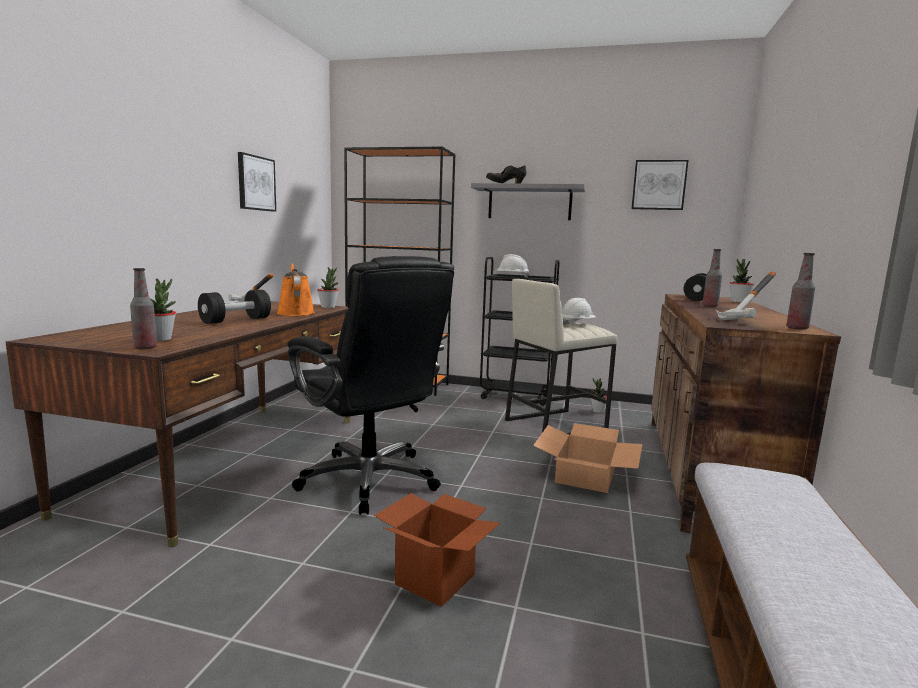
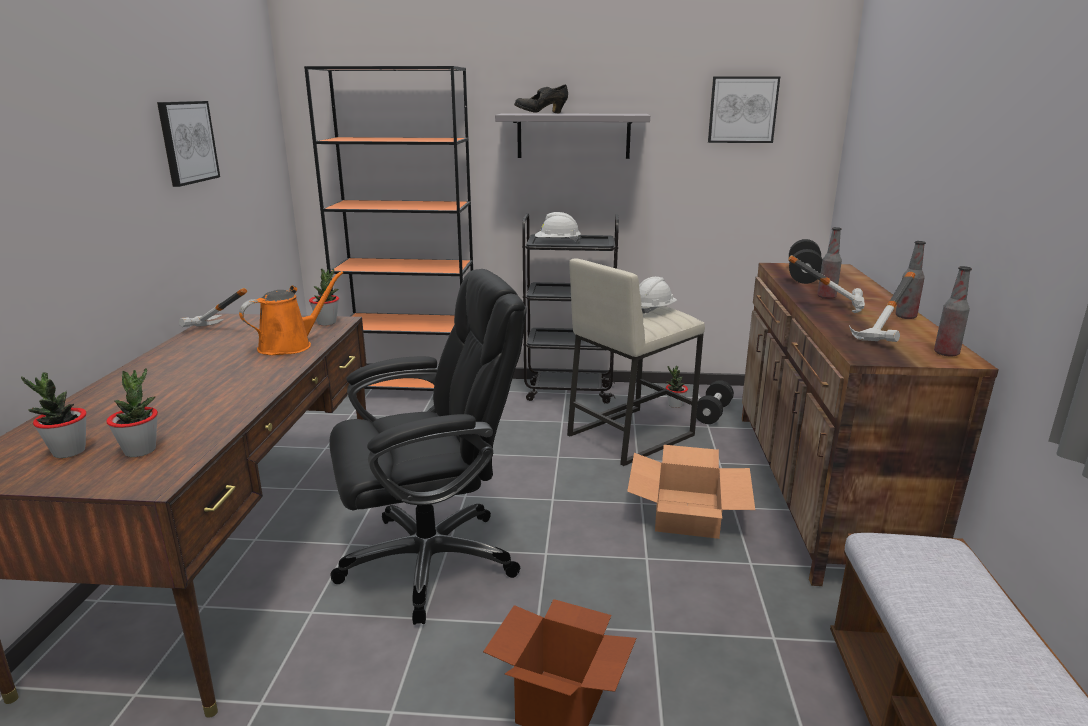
camera: 10 degrees left, 10 degrees up
(145, 347) = (133, 478): bottle -> bottle (905, 317)
(236, 320) = (218, 380): black dumbbell -> black dumbbell (713, 413)
(295, 313) = (290, 345): orange watering can -> orange watering can turned 75 degrees clockwise
(369, 479) = (429, 560): black office chair -> black office chair turned 60 degrees counterclockwise
(707, 308) = (826, 305): none -> hammer
(739, 302) = (851, 278): potted plant -> potted plant (69, 452)

